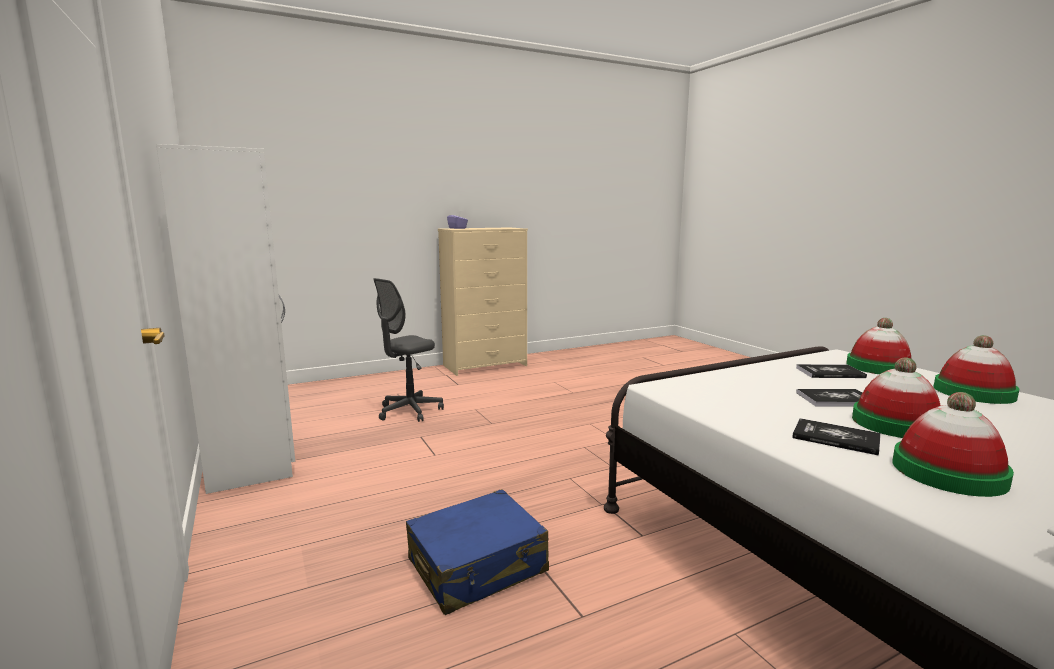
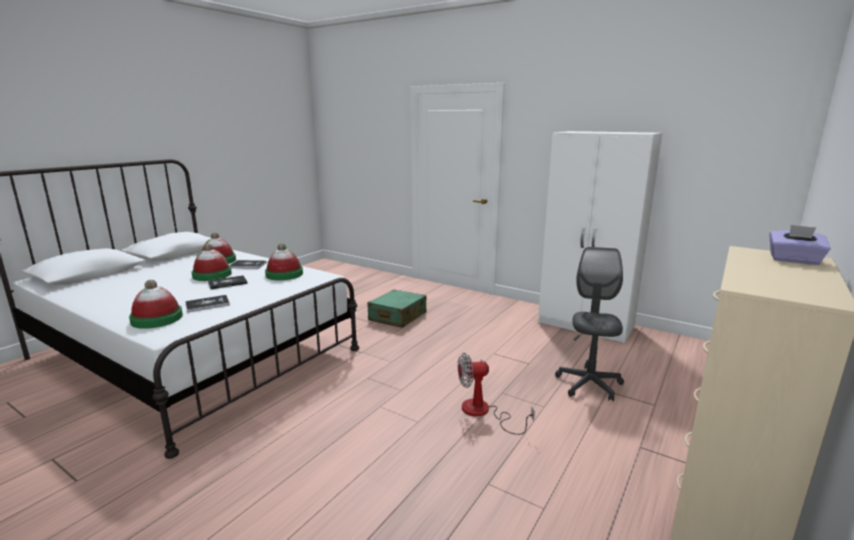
camera: 150 degrees right, 5 degrees up
(478, 566) = (397, 317): blue suitcase -> green suitcase
(528, 416) = (483, 412): none -> fan
(973, 392) = (126, 303): hat -> hat (284, 274)

